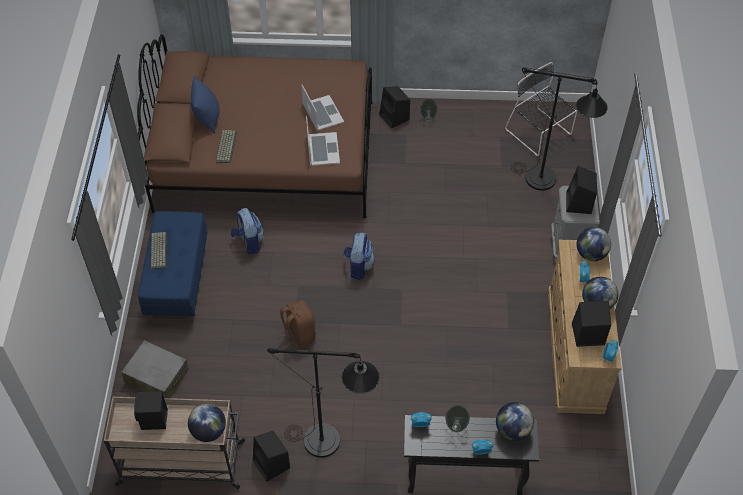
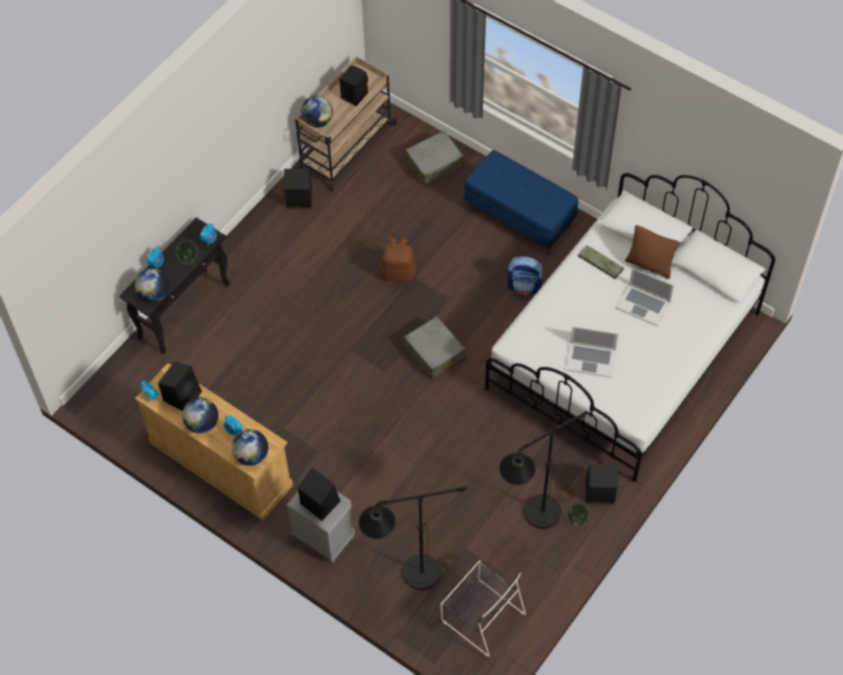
camera: 125 degrees right, 5 degrees up
(158, 250) = (530, 181): keyboard -> none
(207, 118) = (649, 265): blue pillow -> brown pillow
(266, 155) = (624, 351): brown bed -> white bed
(322, 149) = (543, 334): laptop -> laptop (643, 304)
(332, 443) = (284, 244): black floor lamp -> black floor lamp (534, 518)
(358, 266) = (435, 353): backpack -> grey suitcase
(539, 133) = (481, 615): black chair -> black chair turned 45 degrees clockwise

